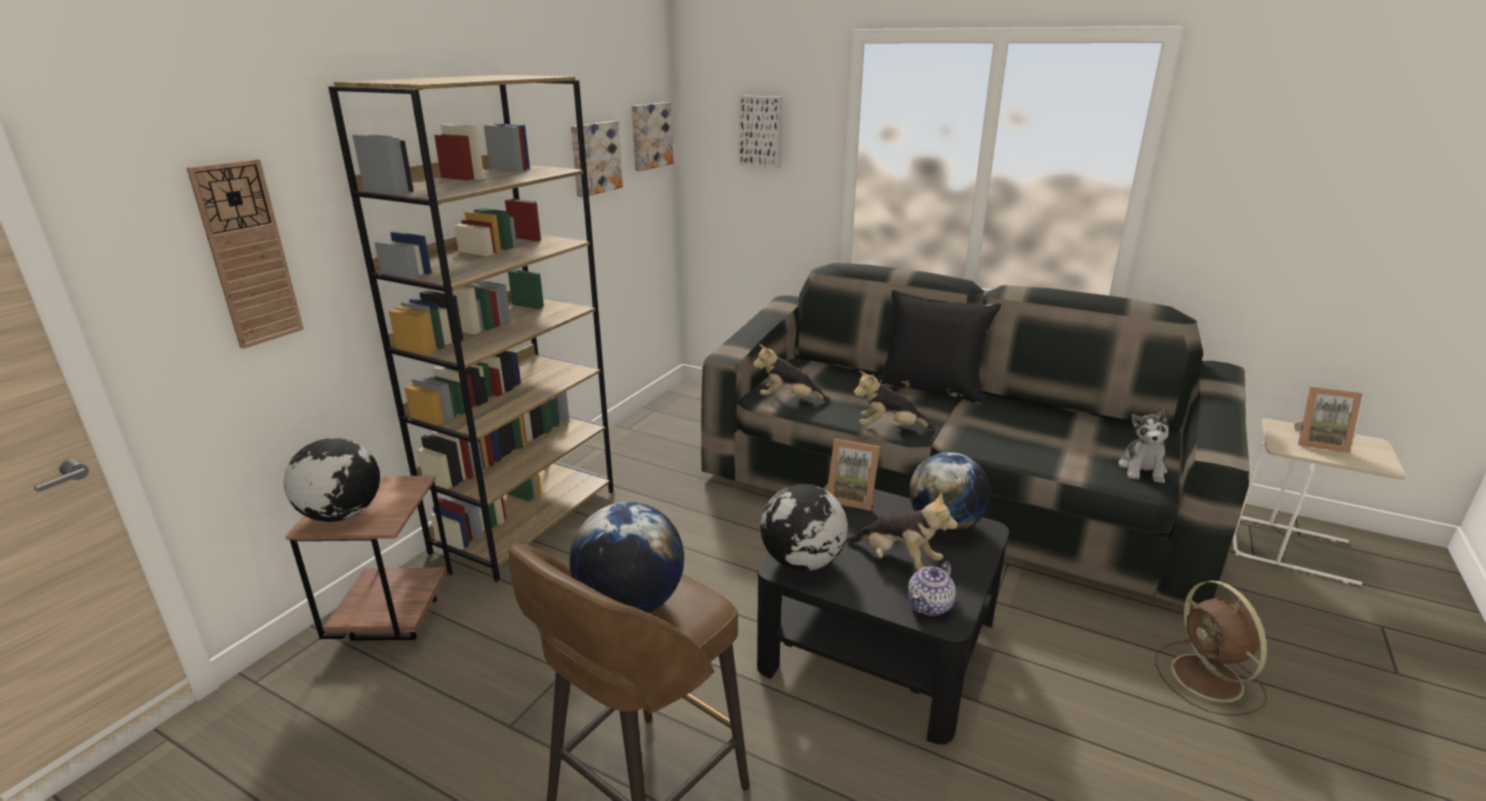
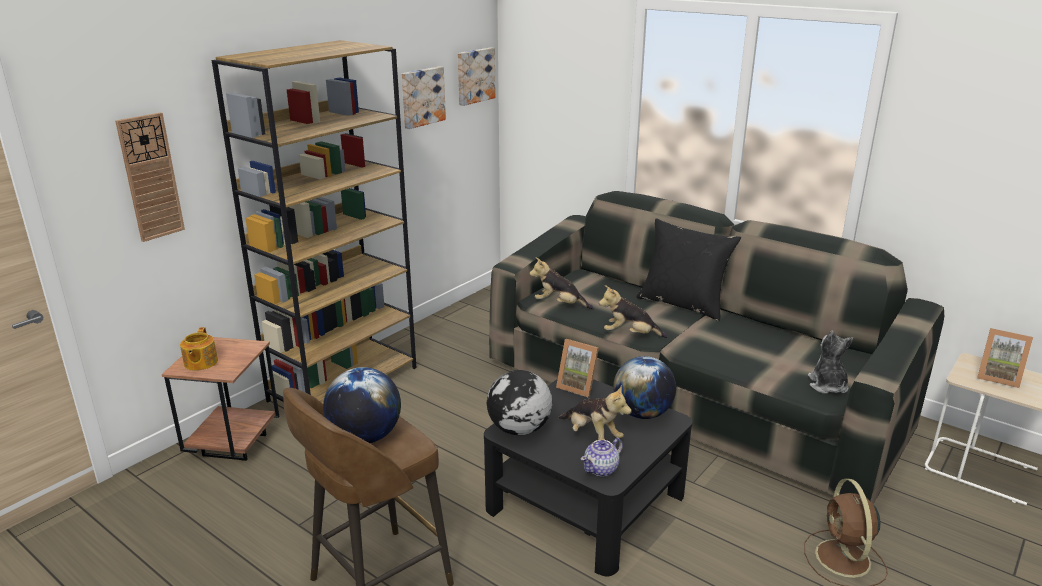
camera: 10 degrees right, 0 degrees up
(341, 514) = (200, 363): globe -> teapot
(761, 131) = (566, 75): picture -> none
(1142, 469) = (827, 386): plush toy -> plush toy turned 150 degrees clockwise

